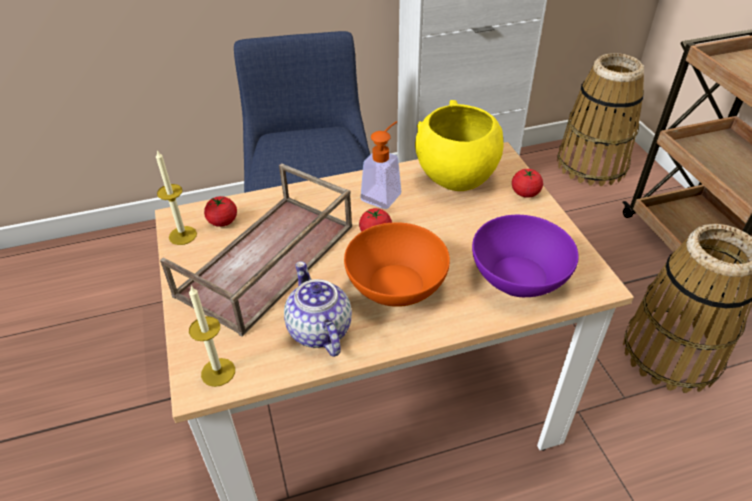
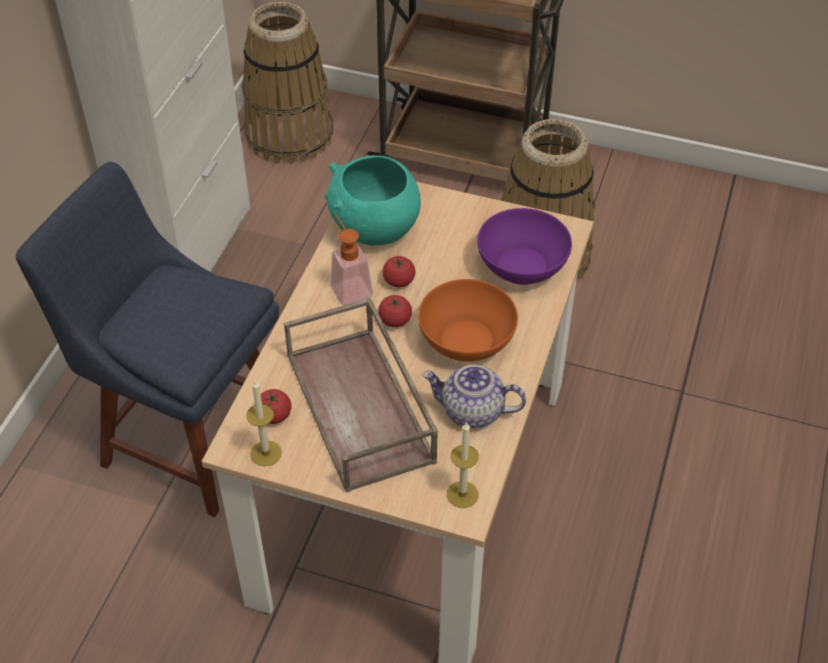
camera: 55 degrees left, 5 degrees up
(455, 178) = (375, 230): yellow bowl -> turquoise bowl
(525, 193) = (436, 202): tomato -> tomato (399, 281)

